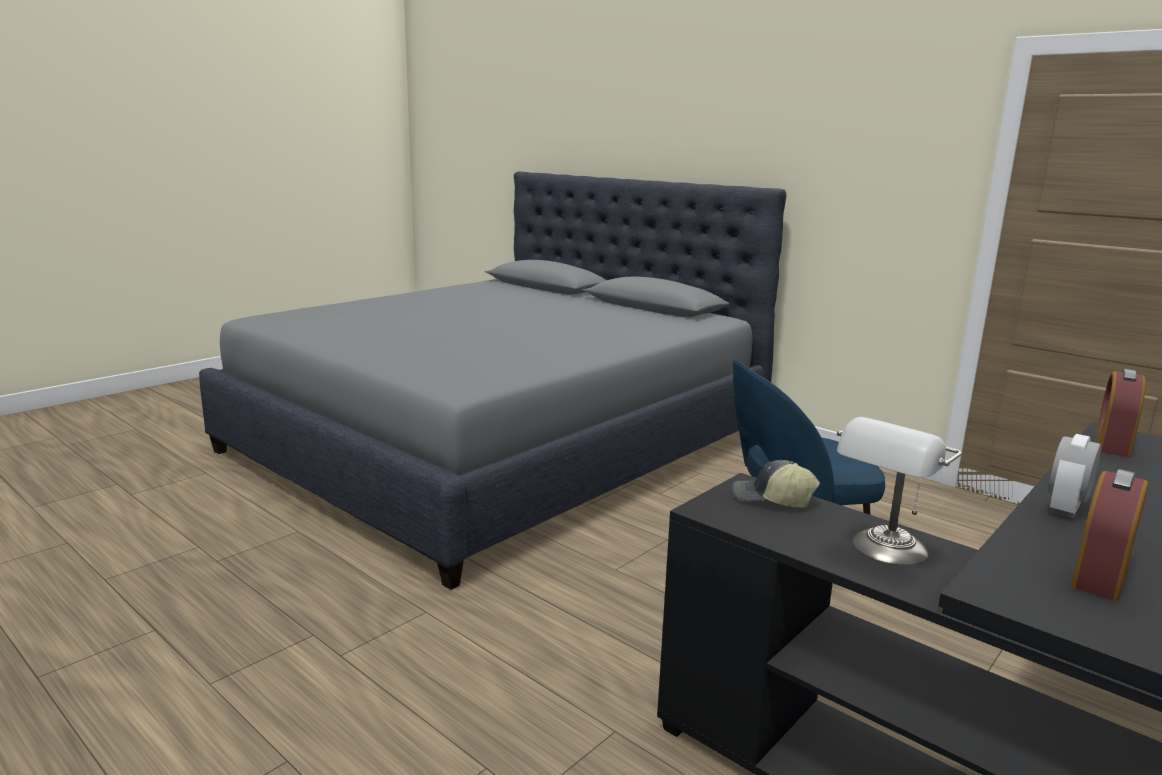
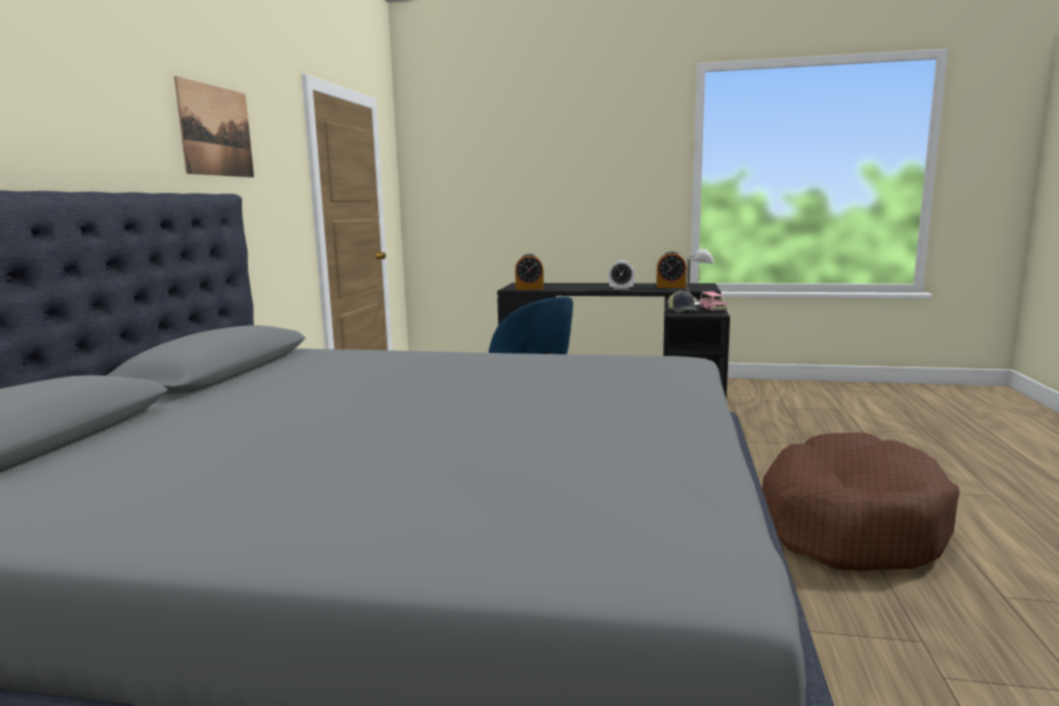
camera: 120 degrees left, 5 degrees down
(329, 640) = (849, 524): none -> brown dog bed
(755, 525) = (712, 310): none -> pink toy car
(817, 131) = (216, 131): none -> picture

